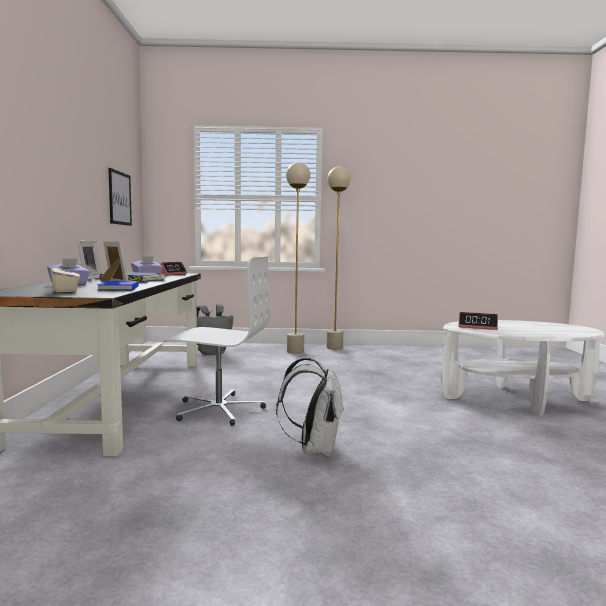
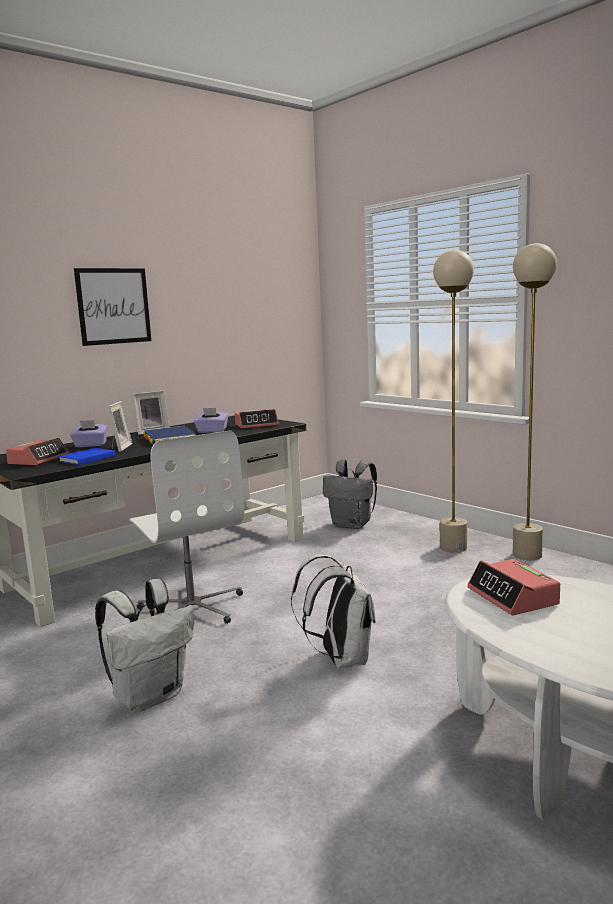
camera: 50 degrees right, 5 degrees up
(66, 290) = (39, 460): beige tissue box -> alarm clock
(120, 198) = (257, 323): picture -> picture (113, 306)
(362, 401) = (341, 659): none -> white backpack

